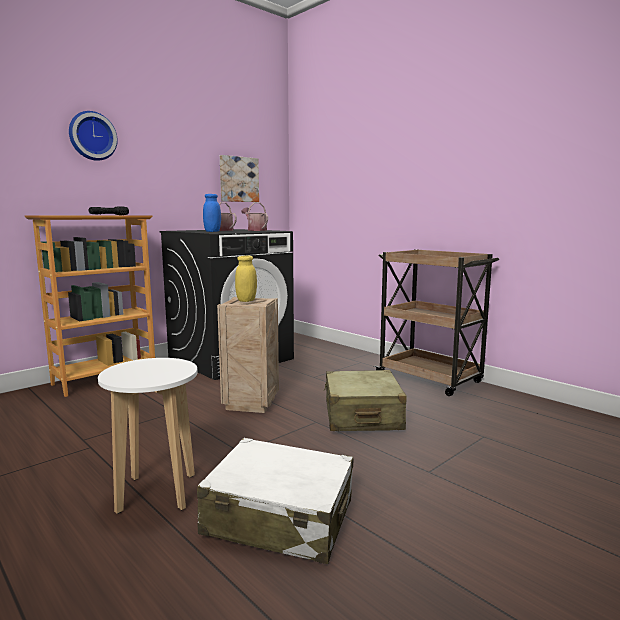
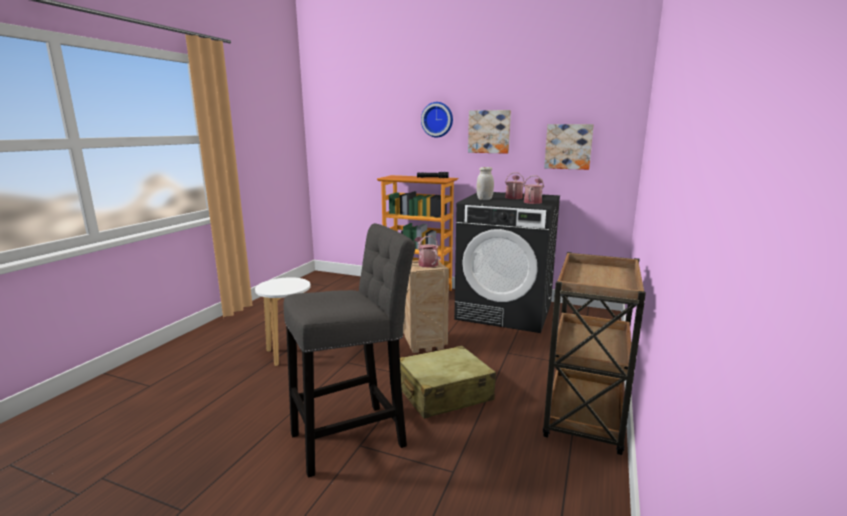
camera: 65 degrees right, 5 degrees up
(161, 158) = (489, 131): none -> picture
(212, 231) = (484, 199): blue jar -> white jar
(246, 300) = (426, 263): yellow jar -> watering can
(279, 517) = (275, 396): white suitcase -> none
(413, 472) = (354, 437): none -> grey stool

